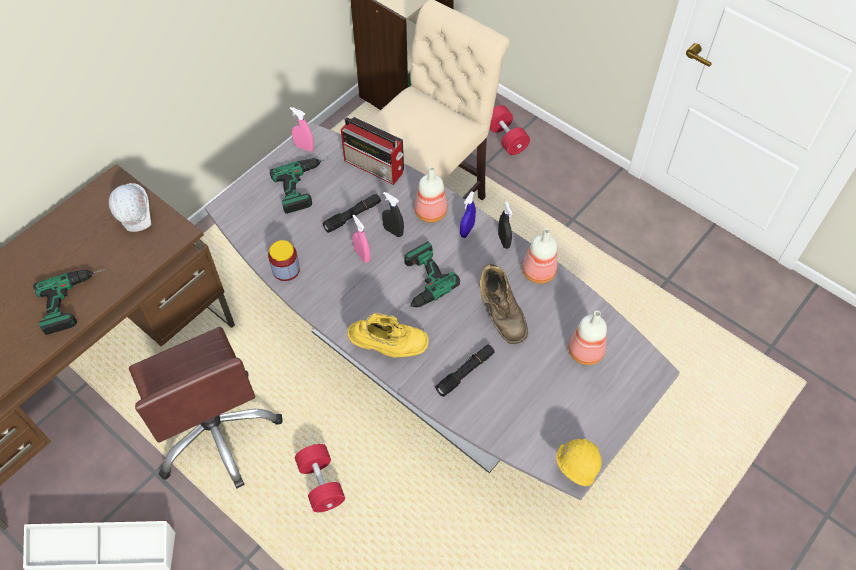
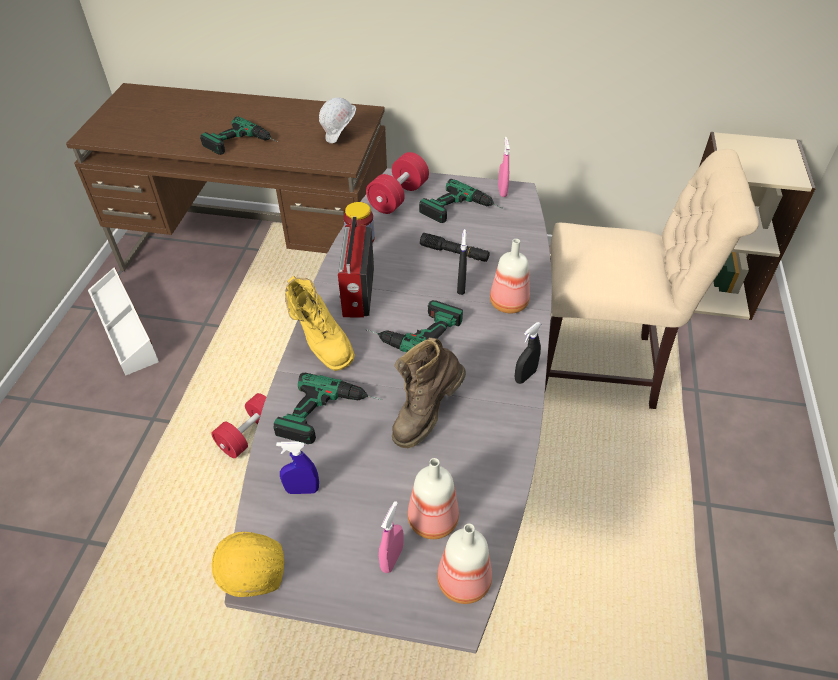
camera: 60 degrees right, 10 degrees down
(216, 431) = (260, 341): brown office chair -> none
(362, 255) = (415, 278): pink spray bottle -> pink spray bottle (392, 558)
(375, 167) = (525, 242): radio -> radio (357, 293)
(465, 372) = (331, 416): black flashlight -> power drill
(467, 230) = (511, 340): blue spray bottle -> blue spray bottle (302, 490)
(506, 139) = (746, 392): red dumbbell -> red dumbbell (398, 197)
(537, 272) = (508, 424): bottle -> bottle (462, 579)

